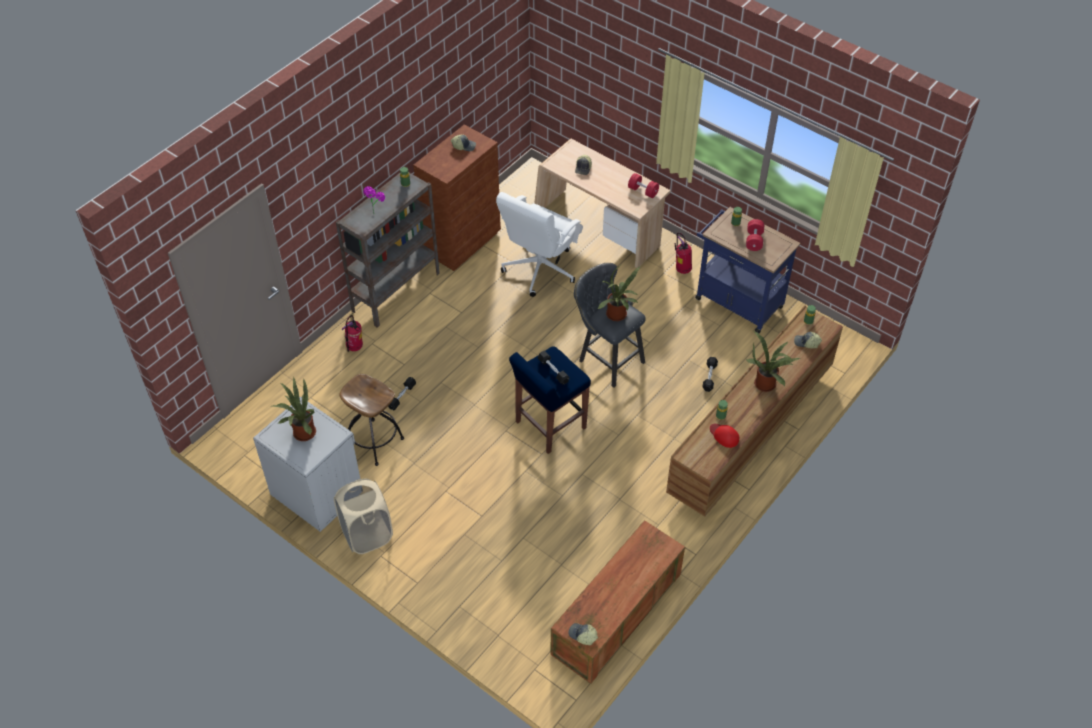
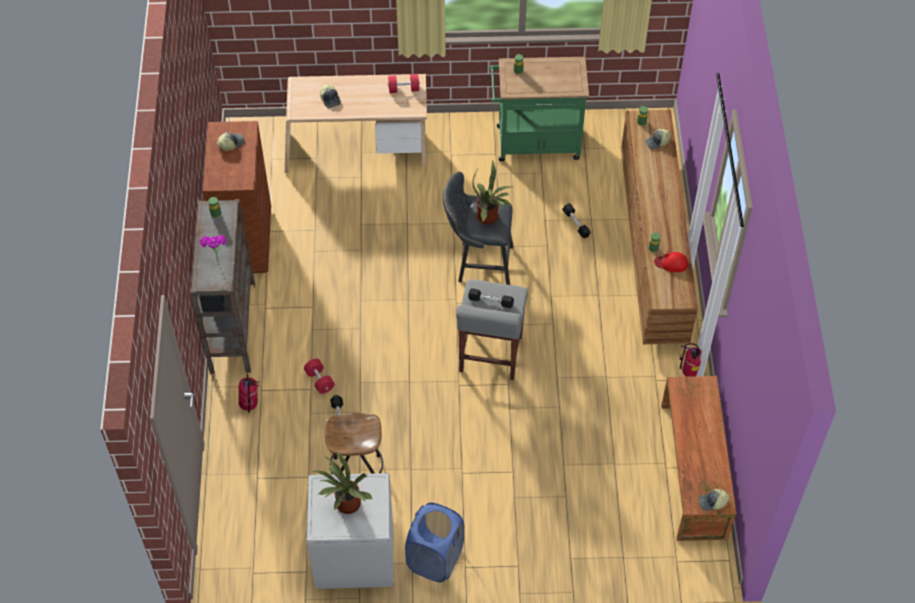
camera: 40 degrees left, 5 degrees up
(367, 534) = (435, 558): beige laundry basket -> blue laundry basket
(540, 268) = (341, 219): white office chair -> none
(549, 425) = (490, 355): blue stool -> grey stool
(681, 270) = (463, 142): fire extinguisher -> fire extinguisher (689, 373)
(736, 302) = (535, 143): blue cart -> green cart
(754, 240) = (547, 77): red dumbbell -> red dumbbell (319, 380)
(767, 383) = (661, 197): potted plant -> none

